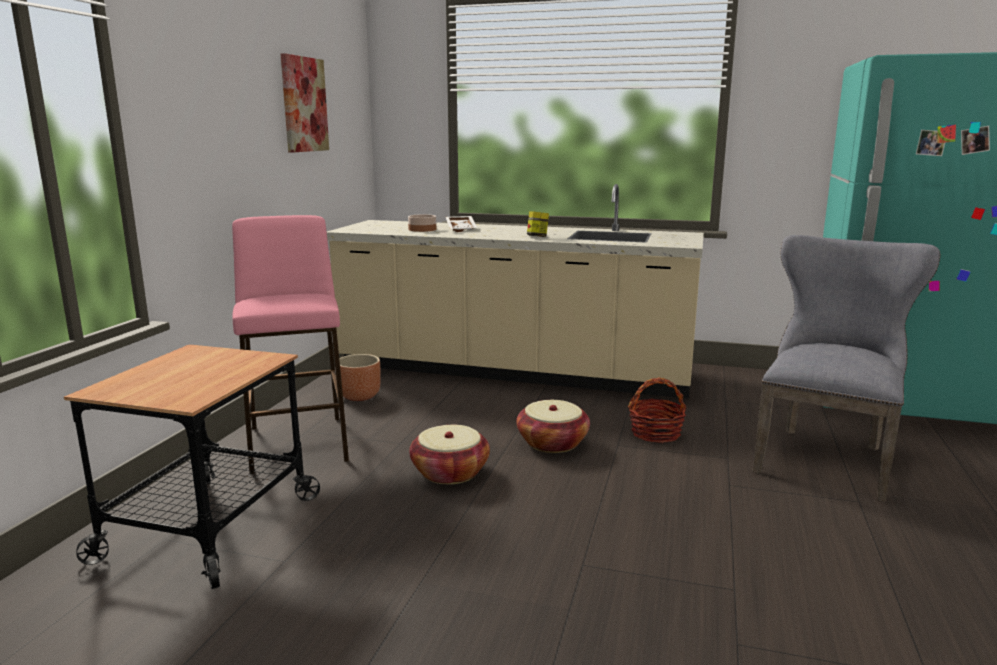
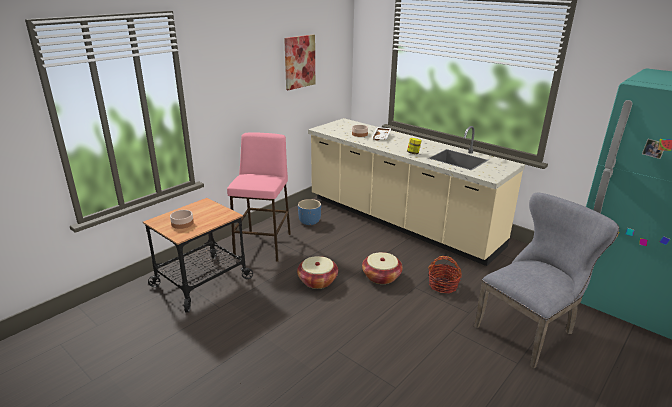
camera: 25 degrees right, 10 degrees up
(172, 384) = (182, 223): none -> bowl
(360, 396) = (309, 222): brown planter -> blue planter

